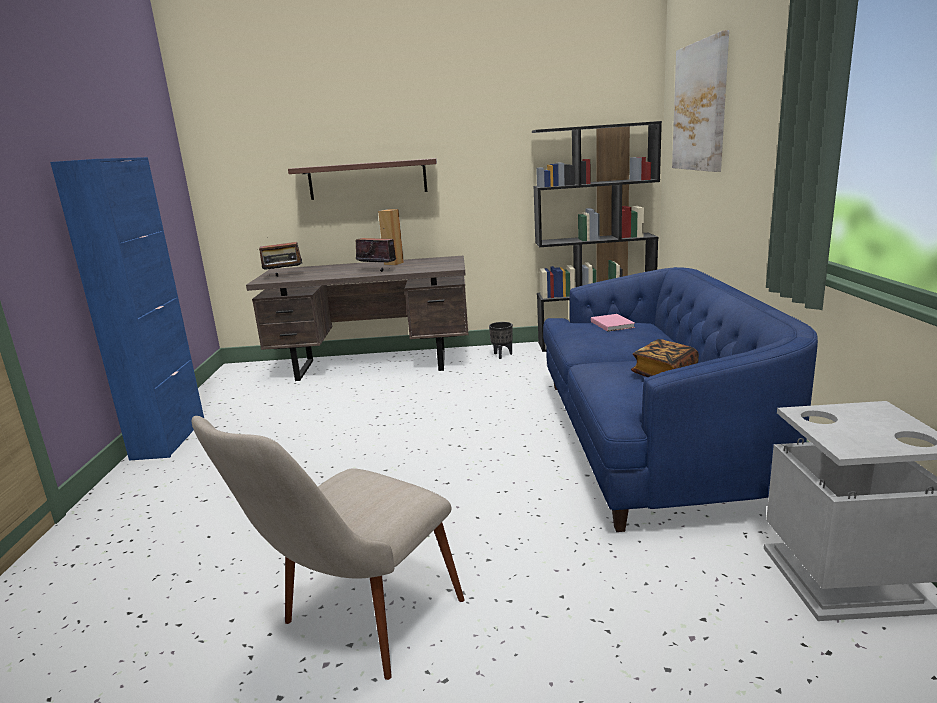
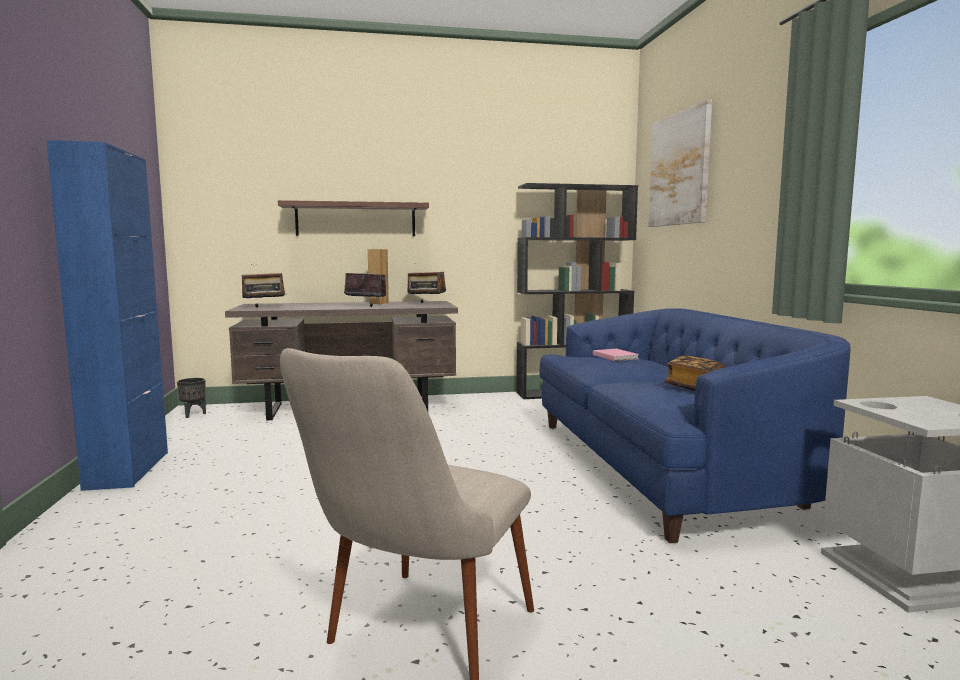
camera: 10 degrees left, 10 degrees down
(439, 262) = (426, 303): none -> radio
(502, 355) = (484, 401): black planter -> black planter (193, 415)

